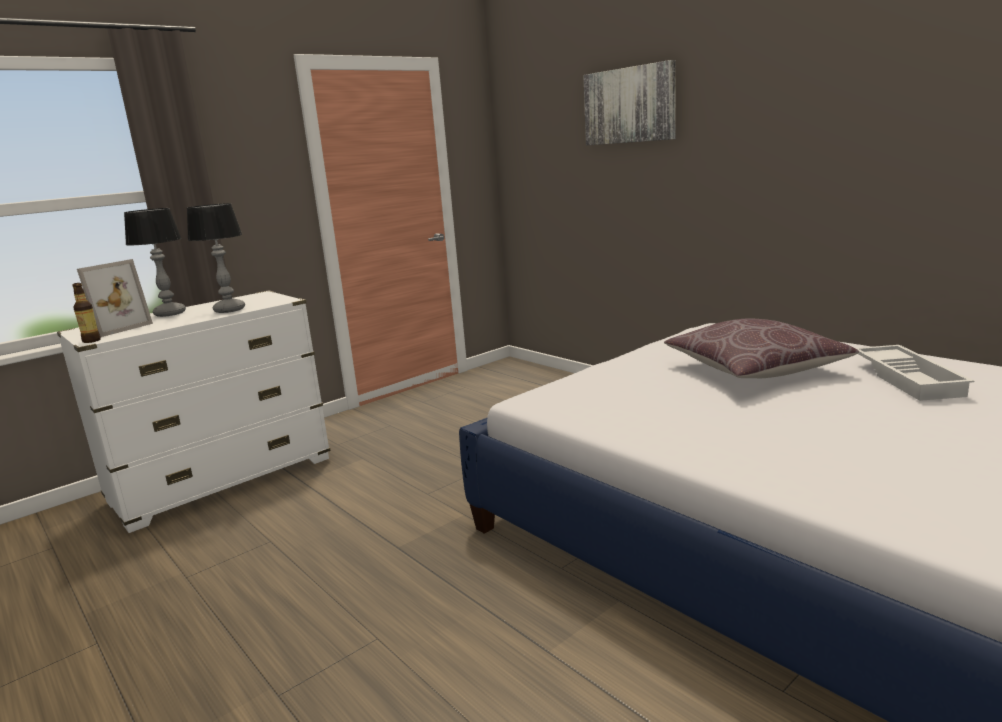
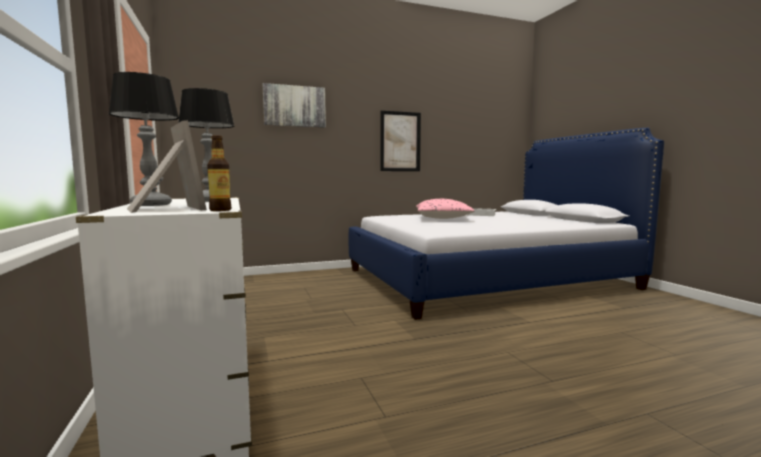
camera: 70 degrees left, 10 degrees down
(755, 369) = (442, 218): brown pillow -> pink pillow
(833, 155) = (400, 141): none -> picture

